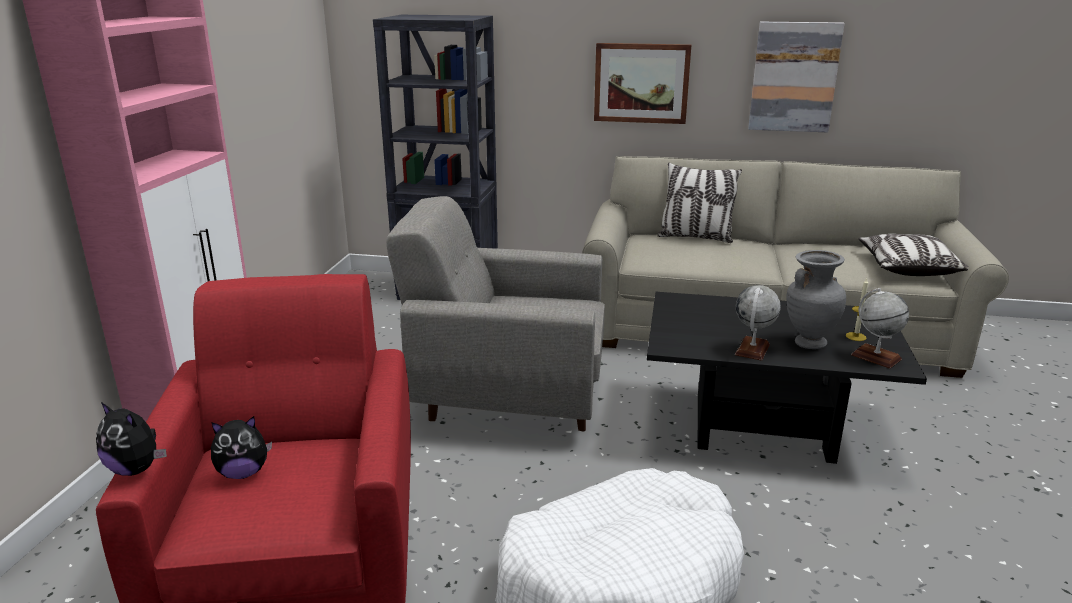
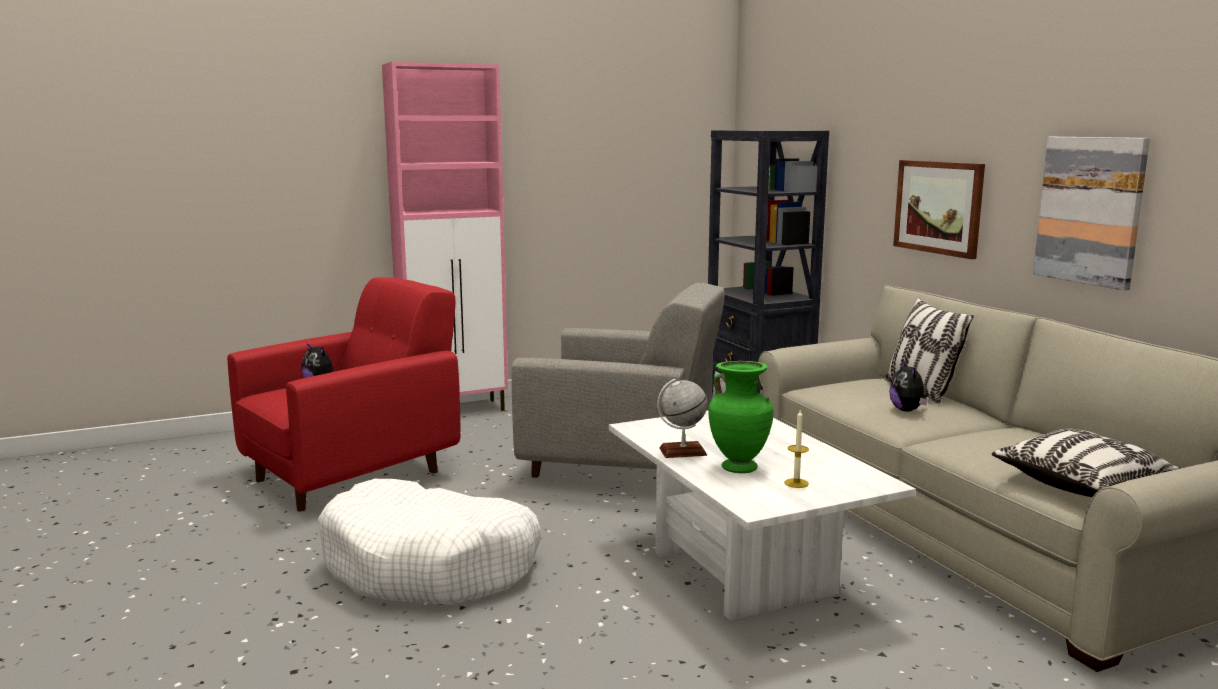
camera: 55 degrees right, 10 degrees down
(136, 469) = (258, 349): plush toy -> plush toy (907, 410)
(506, 397) = (621, 468): grey armchair -> grey armchair turned 135 degrees clockwise
(762, 427) = (743, 572): black coffee table -> white coffee table
(808, 343) = (739, 468): grey vase -> green vase
(875, 357) = (758, 496): globe -> none

